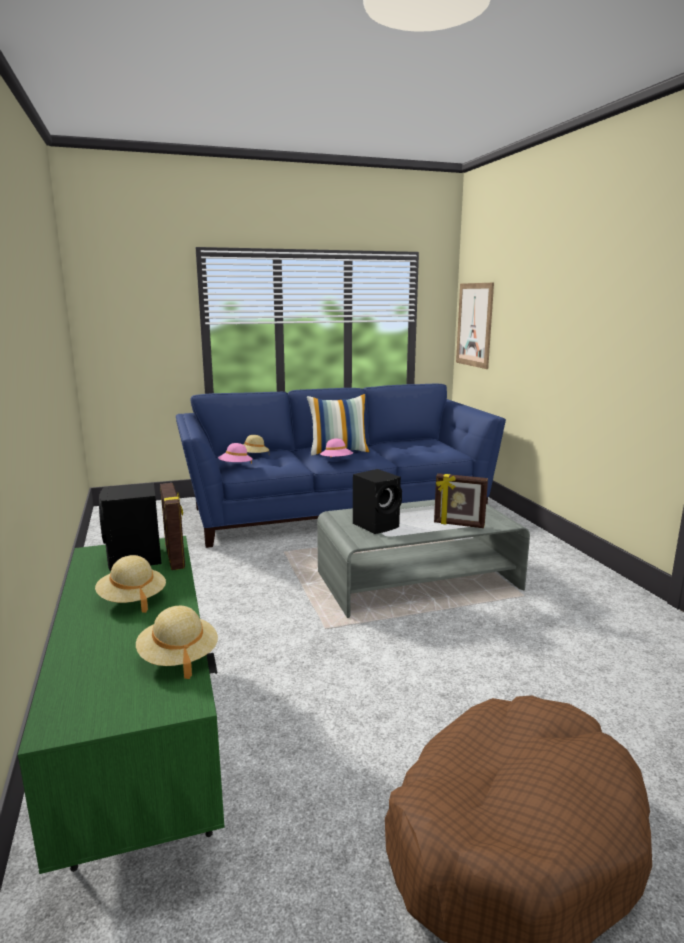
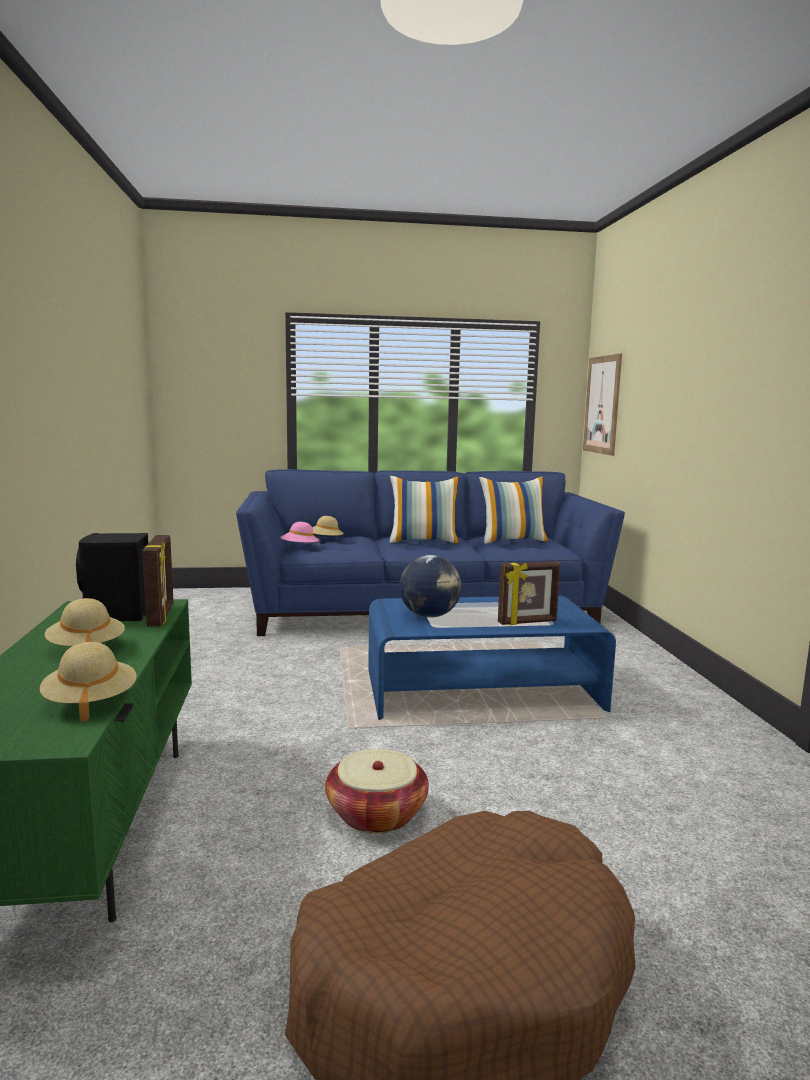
camera: 10 degrees right, 5 degrees down
(336, 461) = (415, 550): pink hat -> none
(377, 525) = (429, 616): black speaker -> globe
(383, 704) = (376, 813): none -> basket
(411, 445) = (512, 540): none -> pillow
(418, 580) = (481, 689): grey coffee table -> blue coffee table
(458, 525) = (527, 622): picture frame -> picture frame turned 45 degrees counterclockwise

